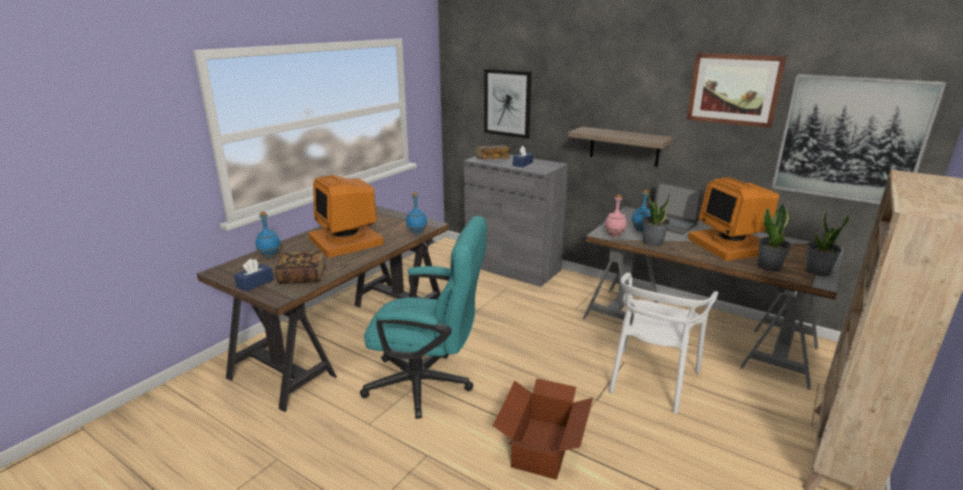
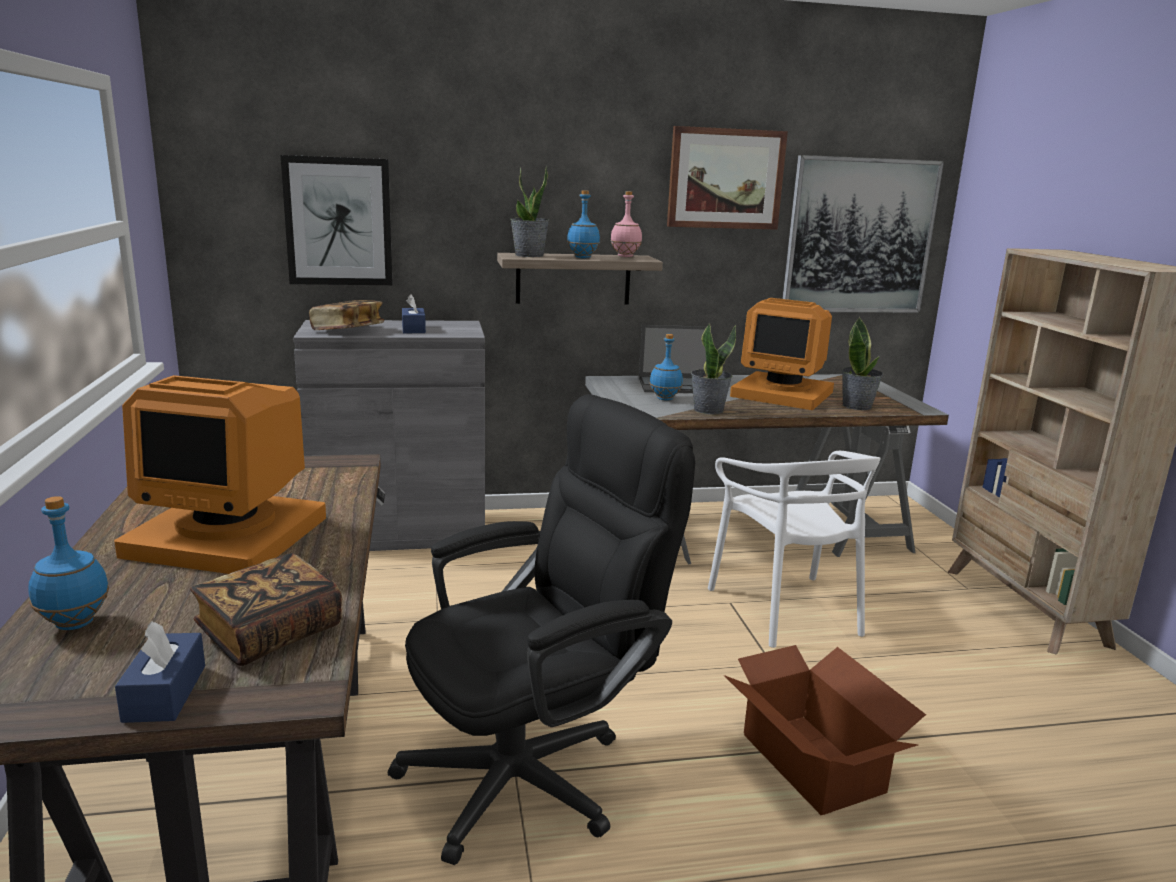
camera: 45 degrees left, 5 degrees down
(417, 233) = (352, 482): blue bottle -> blue bottle (583, 258)
(428, 384) = (534, 771): turquoise office chair -> black office chair
(614, 235) = (650, 412): pink bottle -> pink bottle (625, 256)
(817, 271) = (897, 400): potted plant -> potted plant (529, 255)

